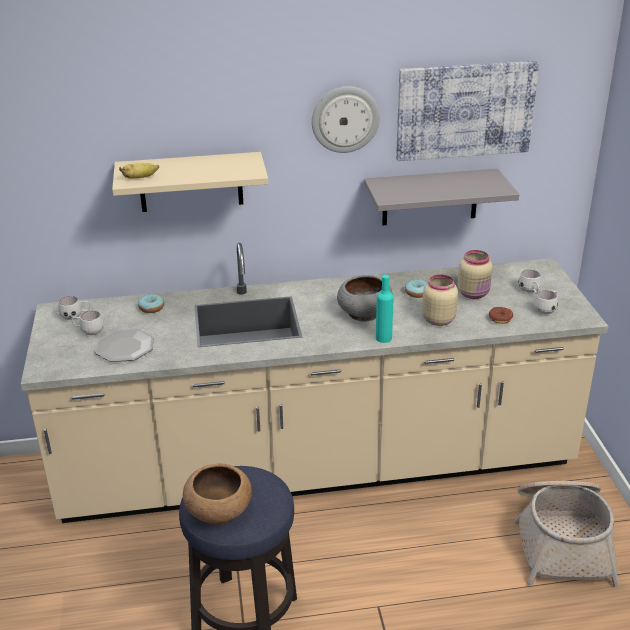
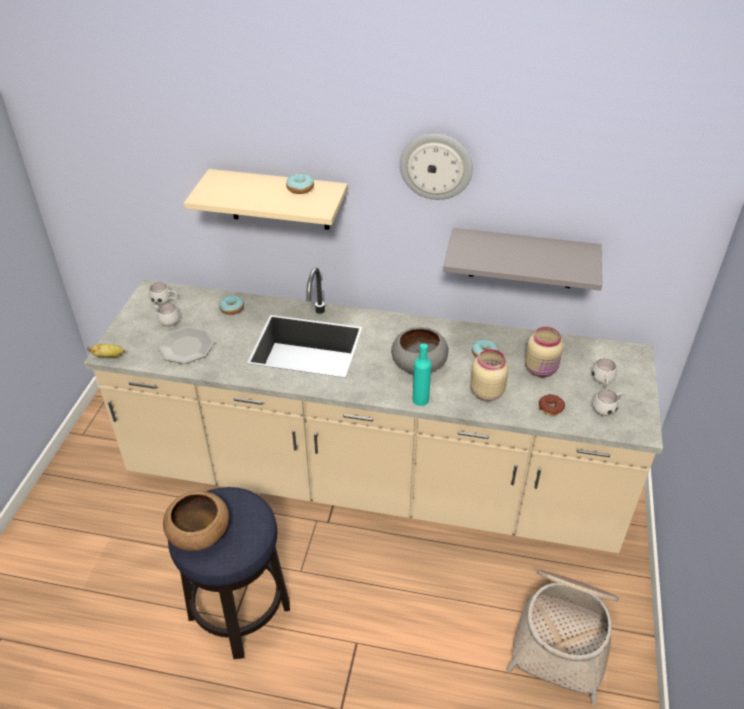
camera: 20 degrees right, 10 degrees up
(140, 178) = (216, 194): banana -> banana (109, 356)
(219, 161) = (300, 188): none -> donut
(465, 110) = (569, 178): picture -> none

